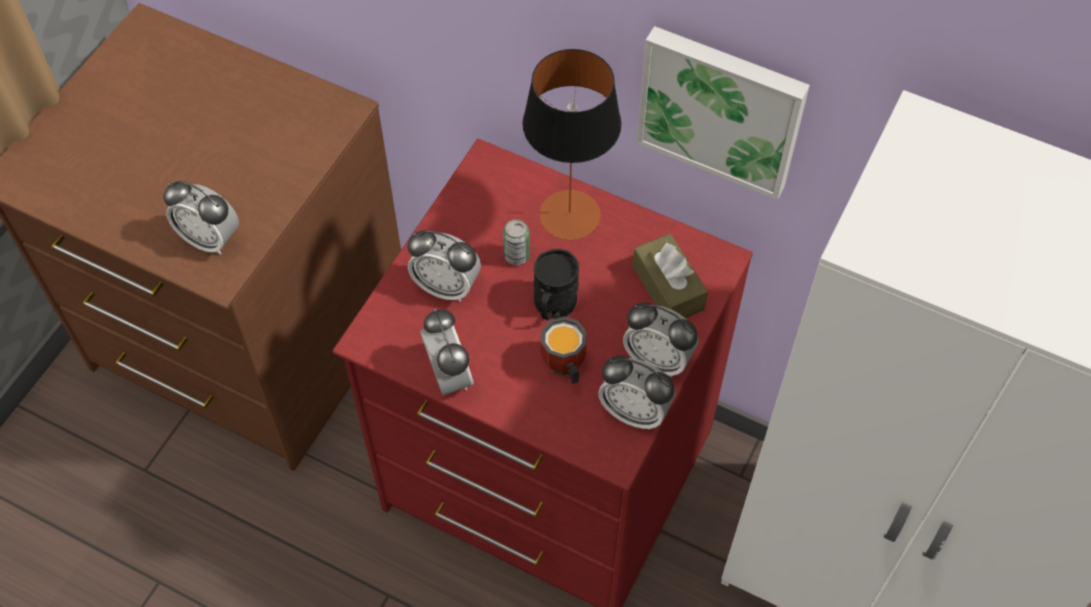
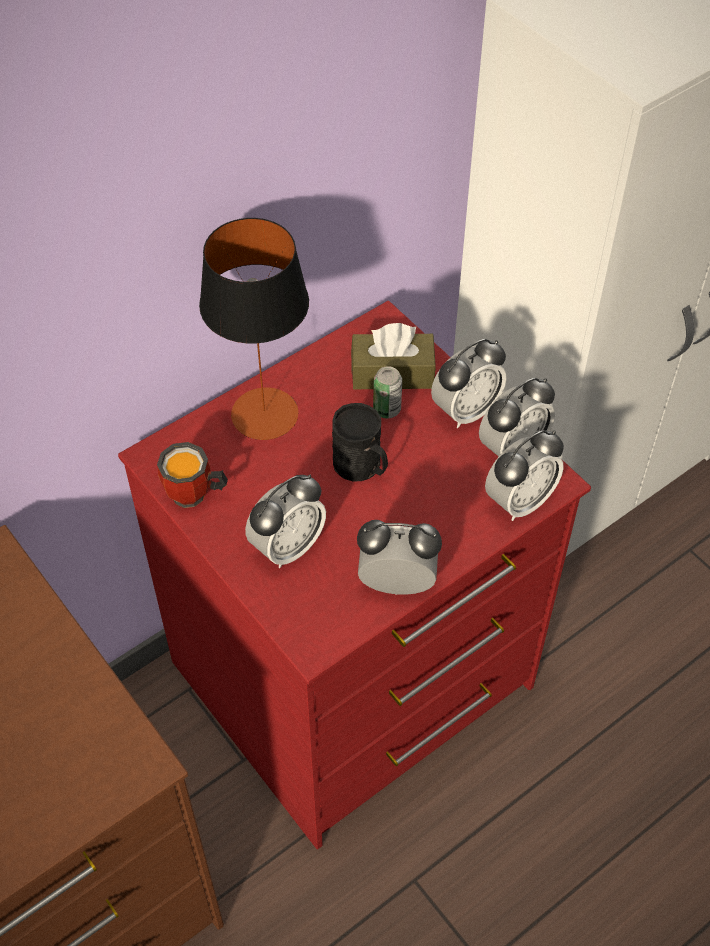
camera: 65 degrees left, 5 degrees down
(210, 239) = (82, 758): alarm clock -> alarm clock (519, 501)
(516, 256) = (286, 474): can -> can (387, 409)
(562, 368) = (437, 486): mug -> mug (194, 497)
(721, 109) = (328, 181): picture -> none

